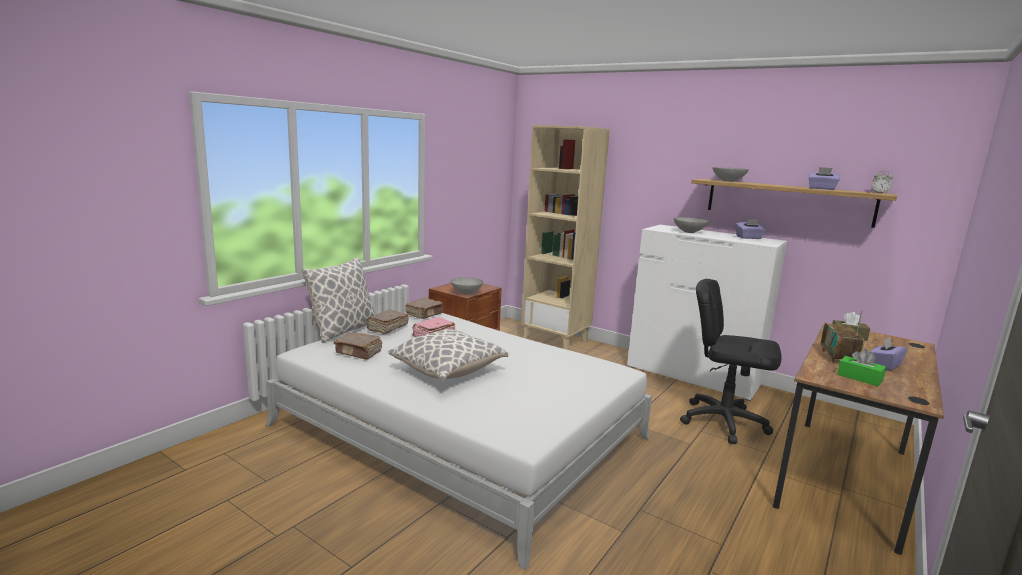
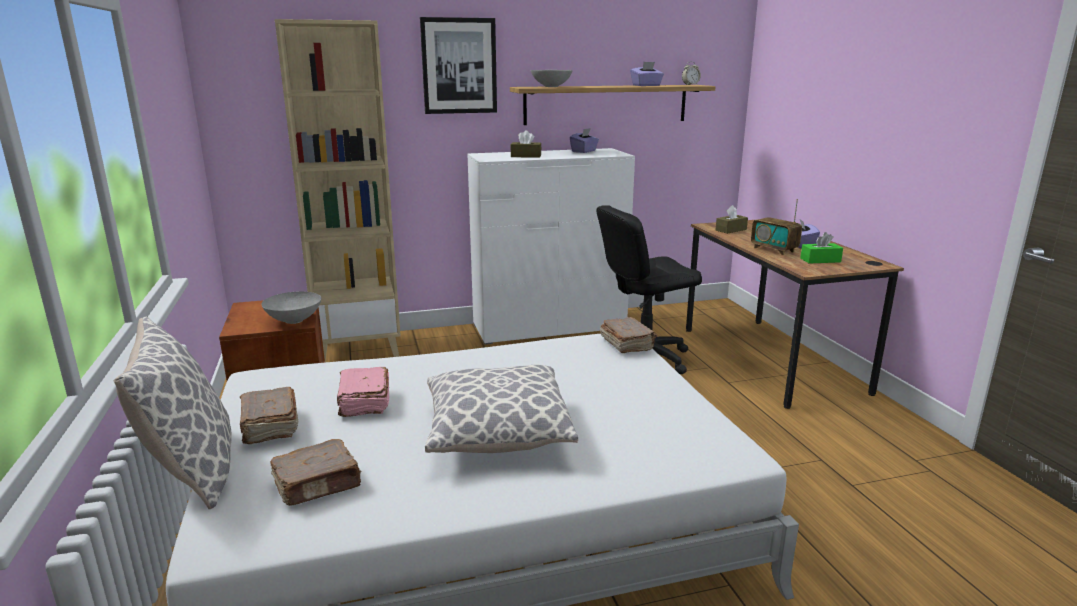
camera: 50 degrees left, 5 degrees up
(425, 314) = (272, 380): brown book -> brown book (626, 344)
(664, 160) = (459, 66): none -> picture
(688, 232) = (526, 156): grey bowl -> brown tissue box

